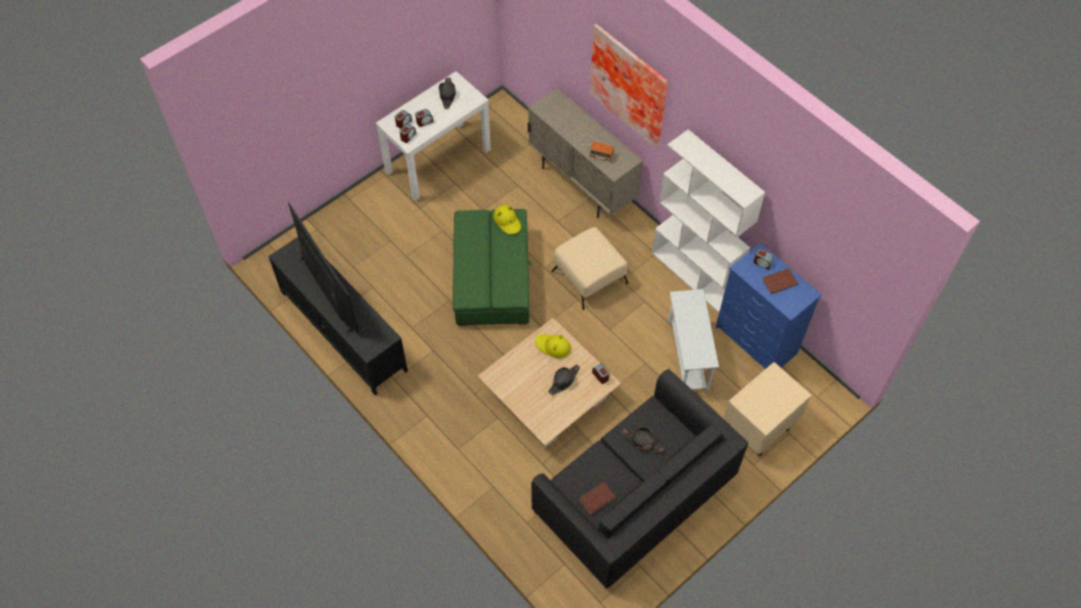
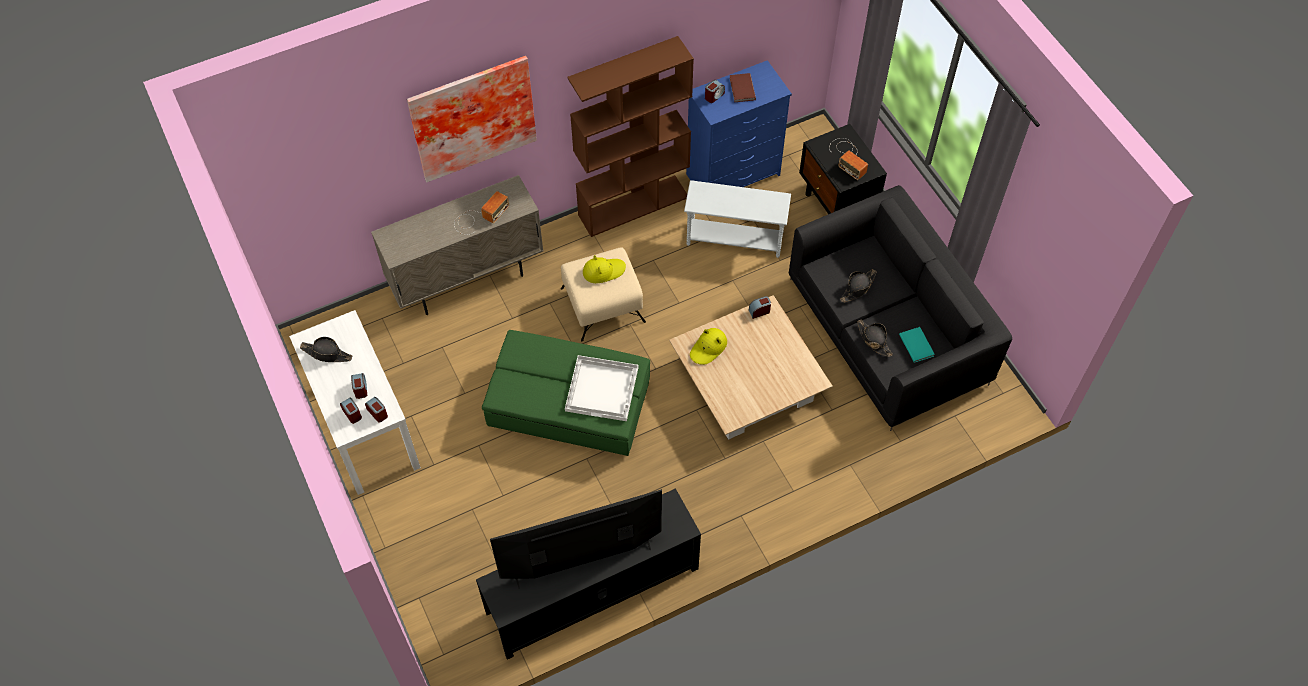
camera: 75 degrees left, 0 degrees up
(489, 280) = (602, 388): none -> white tray
(507, 221) = (522, 351): yellow hat -> yellow hat (603, 271)
(564, 381) = (756, 348): black hat -> black hat (873, 340)
(598, 499) = (917, 345): brown book -> turquoise book
(694, 275) = (633, 205): white bookcase -> brown bookcase
(758, 428) = (837, 203): beige nightstand -> black nightstand
(771, 400) = (847, 157): none -> radio

